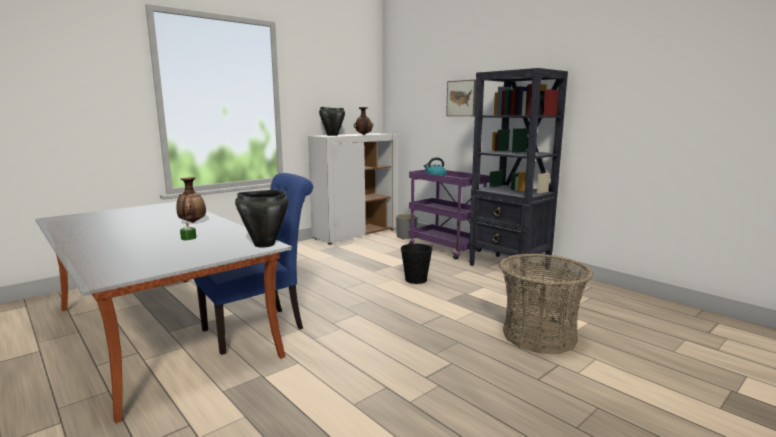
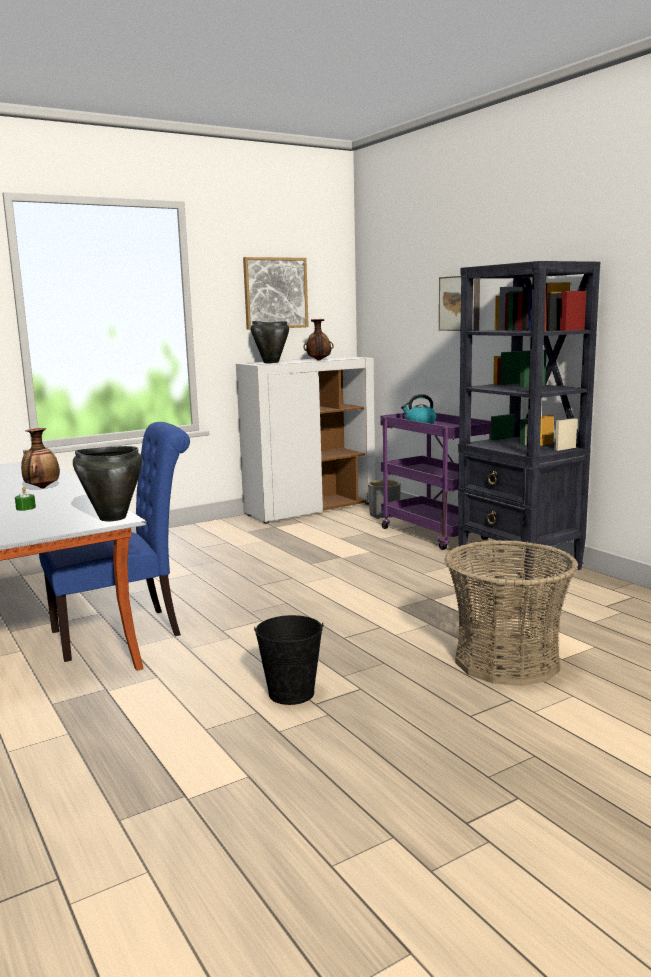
camera: 10 degrees right, 0 degrees up
(333, 89) = (275, 293): none -> picture
(415, 279) = (367, 577): black bucket -> black bucket (291, 693)

